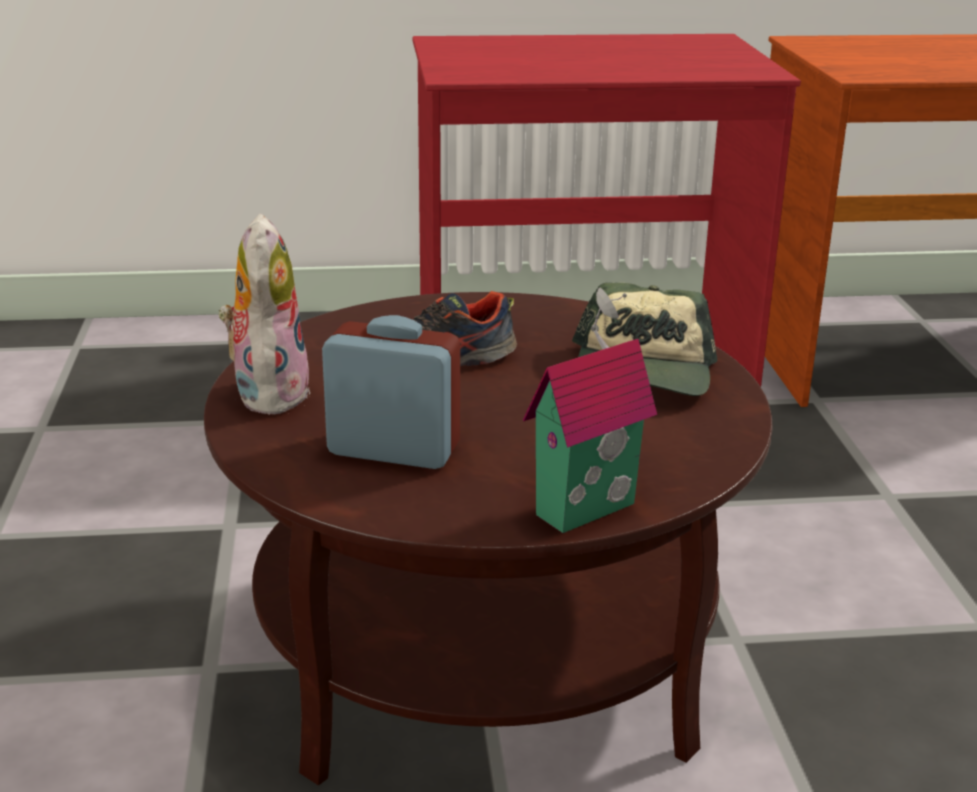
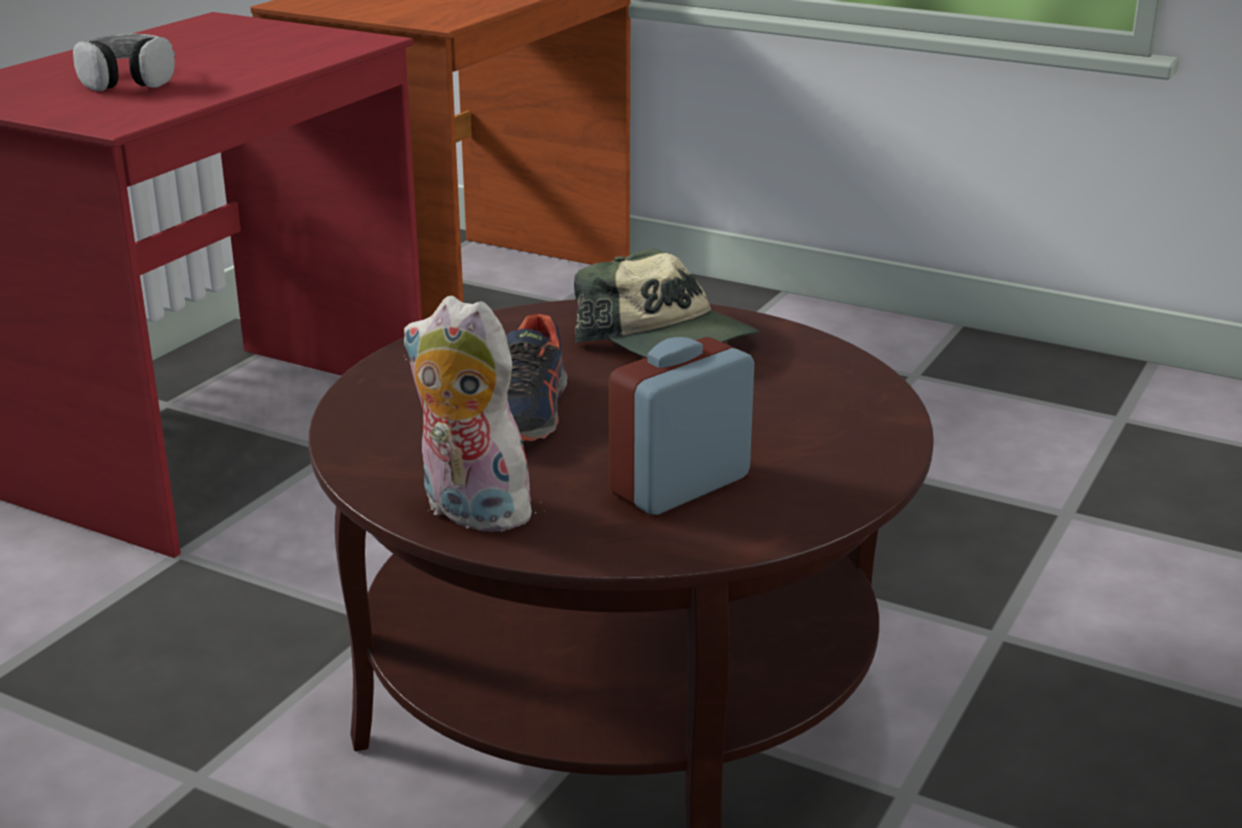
camera: 55 degrees left, 0 degrees up
(540, 57) = (127, 80): none -> headphones
(581, 506) = (874, 440): toy house -> none

